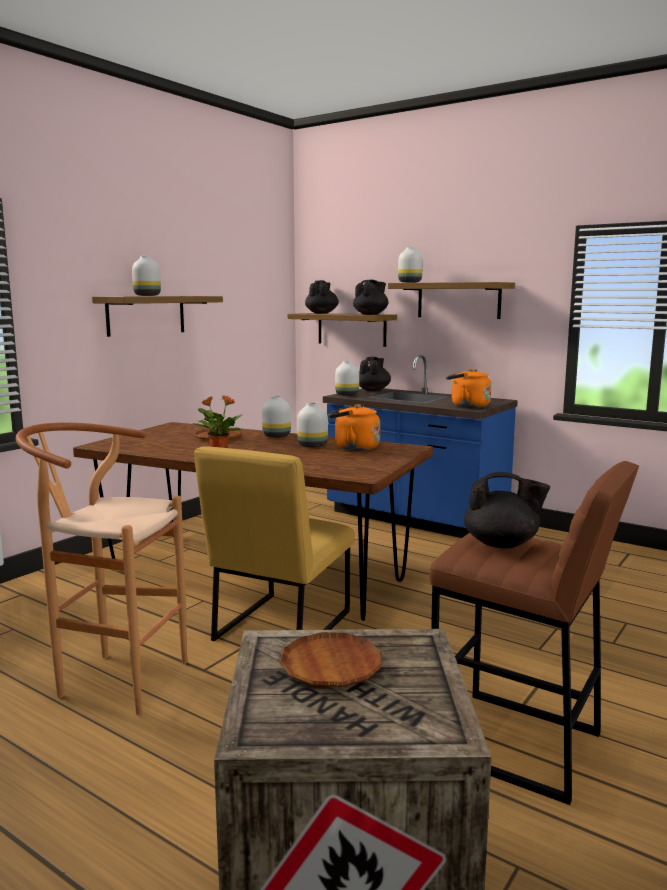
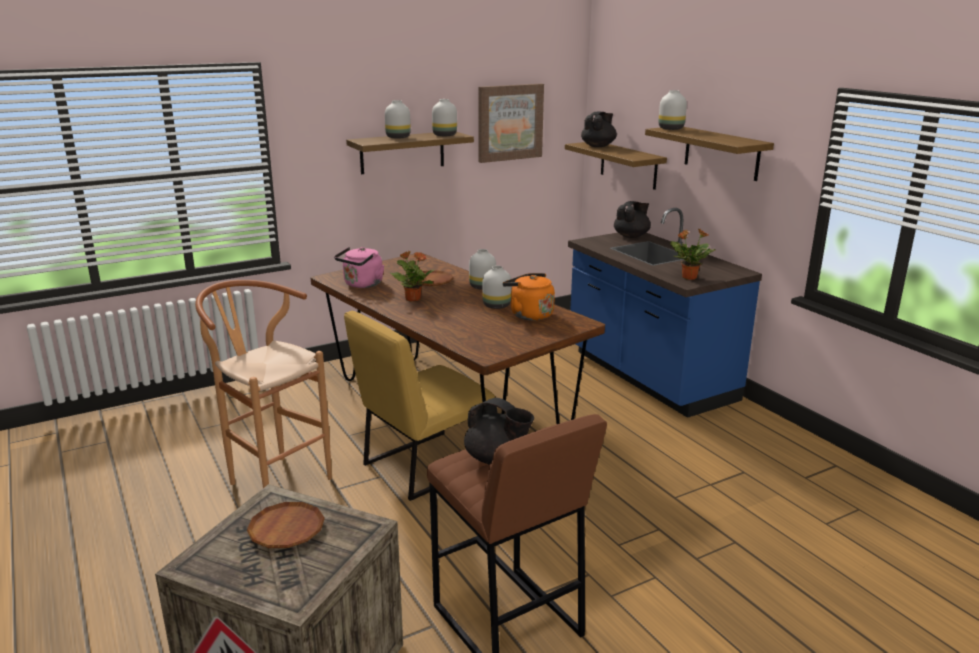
camera: 25 degrees right, 10 degrees up
(144, 447) = (362, 285): none -> pink kettle
(237, 292) = (509, 122): none -> picture
(347, 395) = (594, 241): white vase -> white vase (445, 135)
(371, 314) = (636, 156): black teapot -> none
(467, 406) = (688, 277): orange kettle -> potted plant

